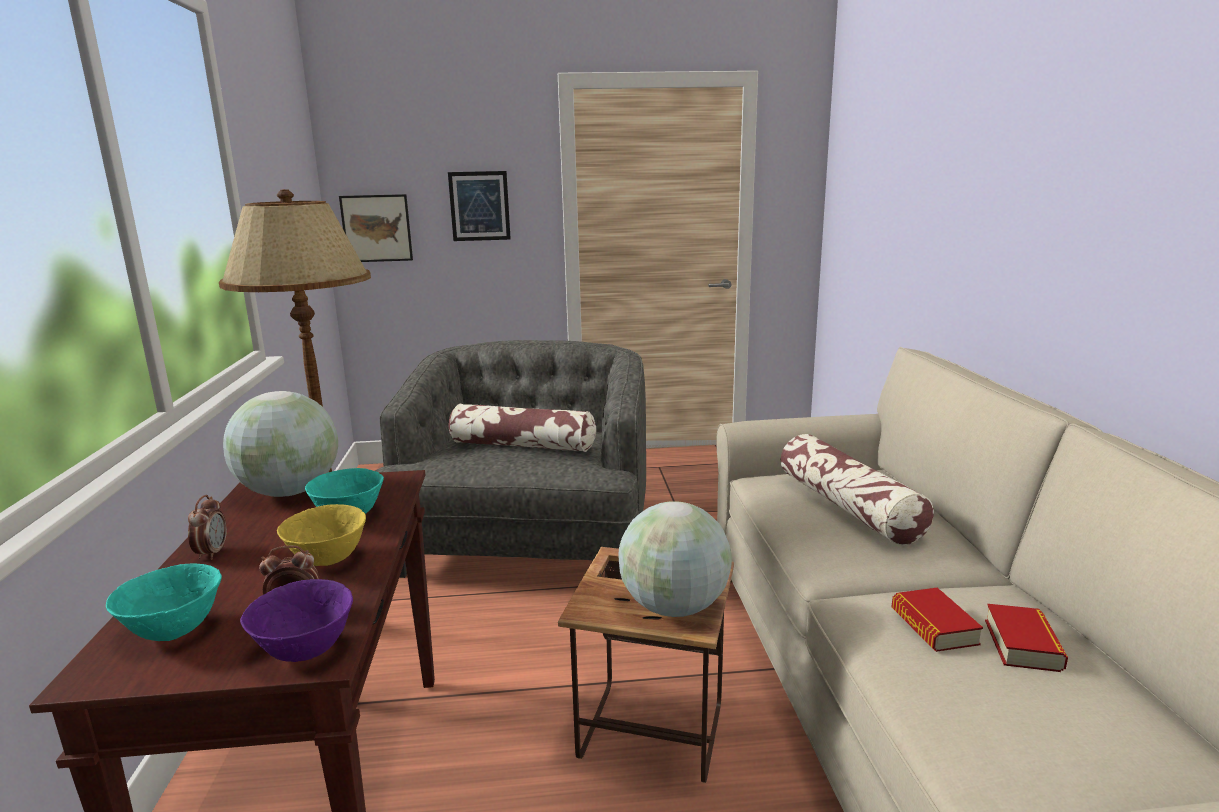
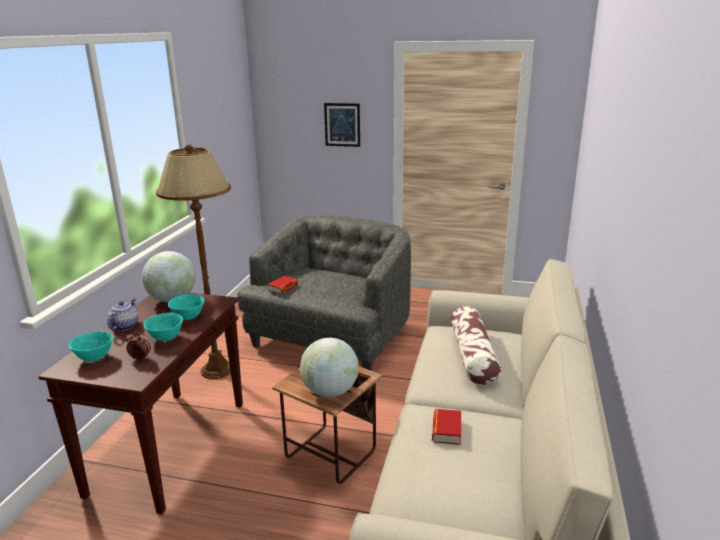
camera: 20 degrees right, 5 degrees up
(212, 553) = (125, 326): alarm clock -> teapot
(305, 651) = (133, 377): purple bowl -> none
(327, 560) = (165, 338): yellow bowl -> turquoise bowl
(376, 228) = (282, 135): picture -> none
(522, 445) = (325, 284): pillow -> none
(1022, 645) = (483, 450): book -> book (283, 288)

